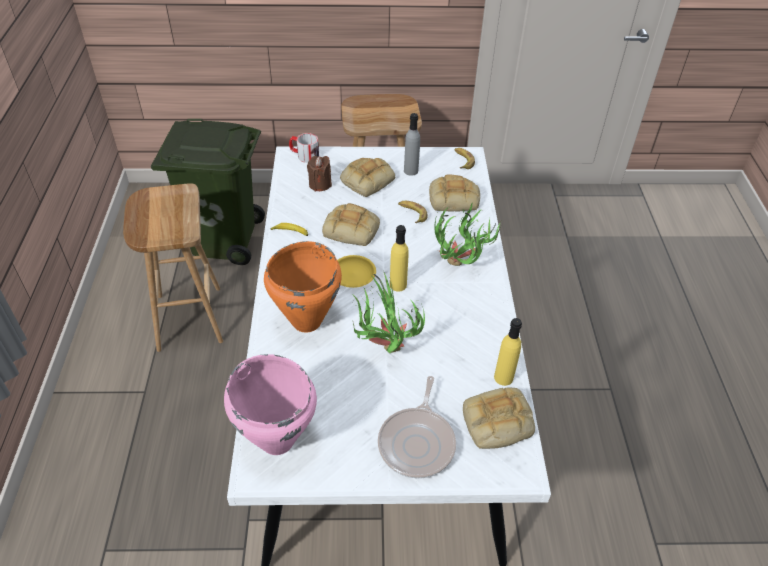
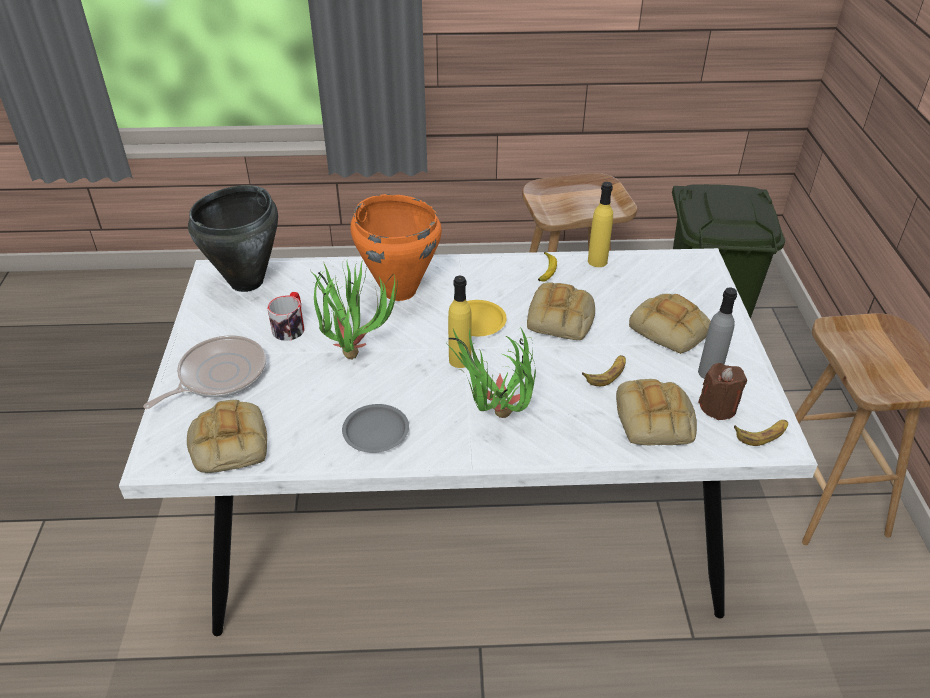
camera: 90 degrees right, 5 degrees down
(277, 439) = (247, 282): pink cooking pot -> black cooking pot
(304, 155) = (706, 271): mug -> mug (291, 326)
(320, 184) = (646, 288): brown candle -> brown candle (718, 407)
(417, 442) = (219, 375): frying pan -> frying pan turned 120 degrees clockwise
(477, 331) = (376, 432): none -> grey plate
(503, 377) = (295, 454): yellow bottle -> yellow bottle (597, 261)

